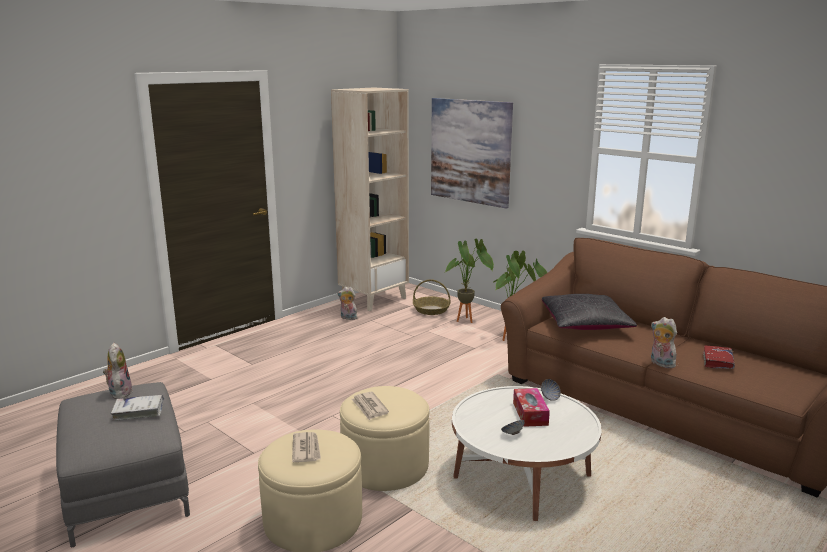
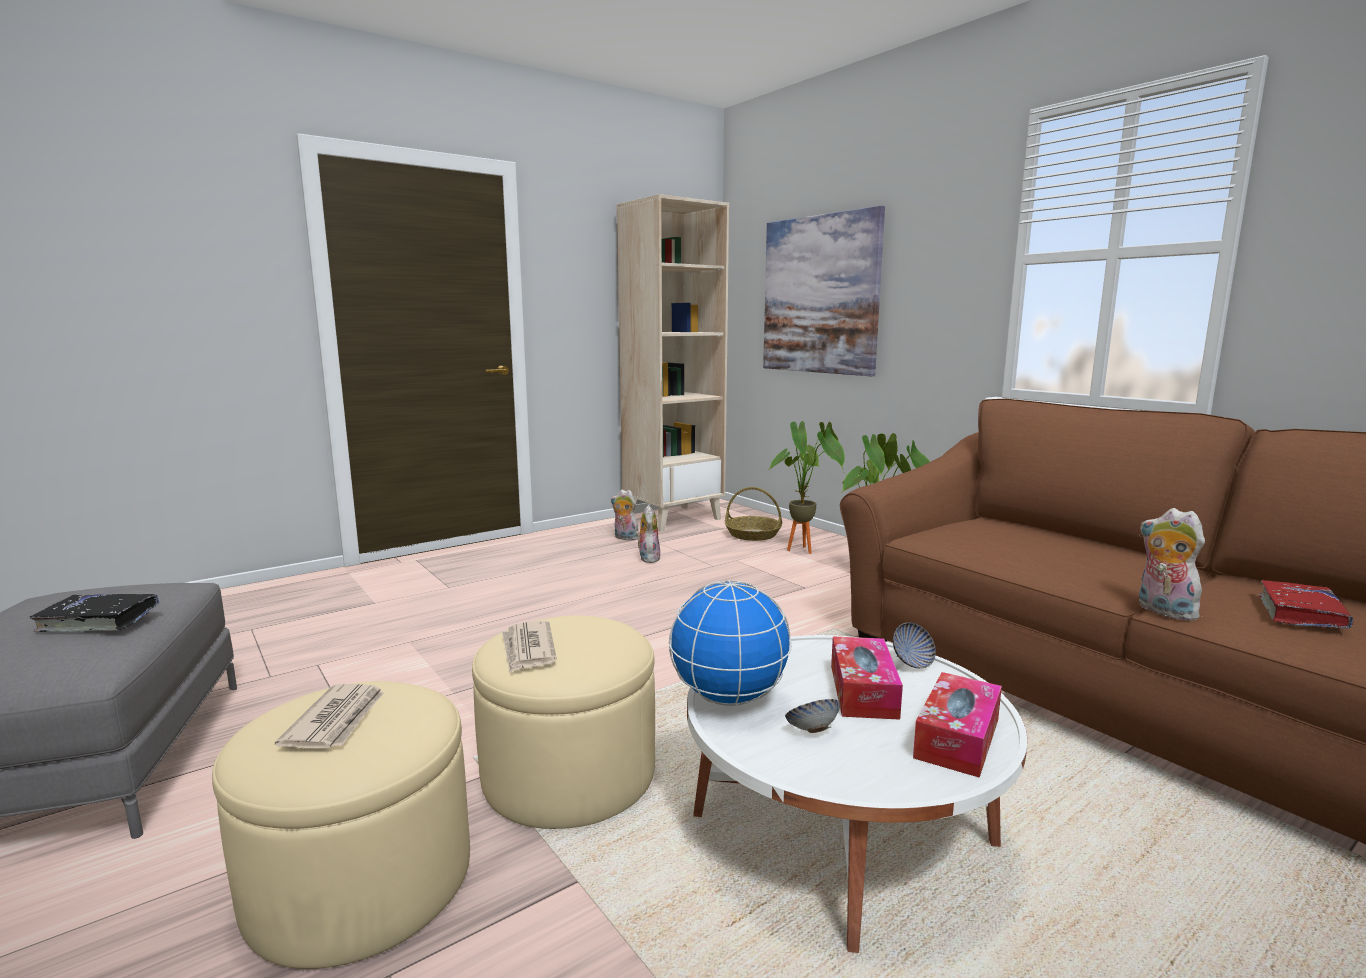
camera: 10 degrees right, 5 degrees down
(119, 392) = (114, 590): plush toy -> plush toy (648, 558)
(138, 411) = (99, 621): white book -> black book
(472, 422) = (730, 697): none -> globe
(573, 431) = (957, 738): none -> tissue box
(585, 324) = (995, 539): black pillow -> none

